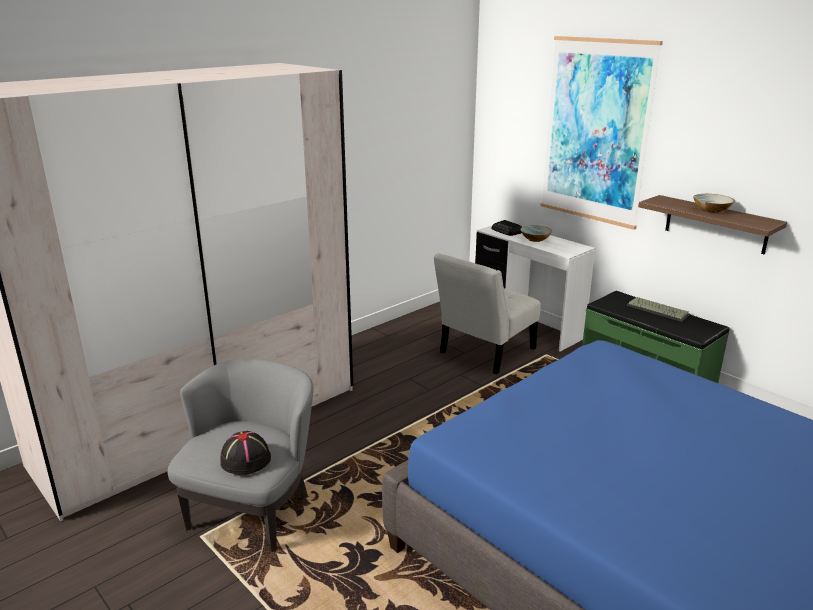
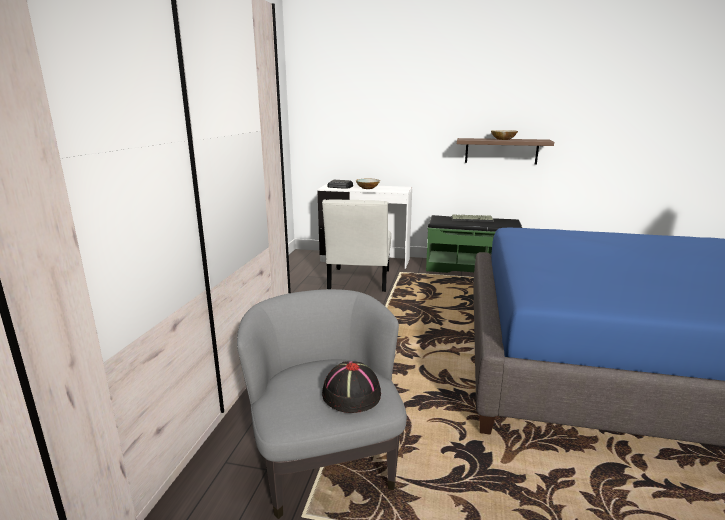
camera: 35 degrees left, 5 degrees down
(596, 132) = (402, 99): picture -> none

